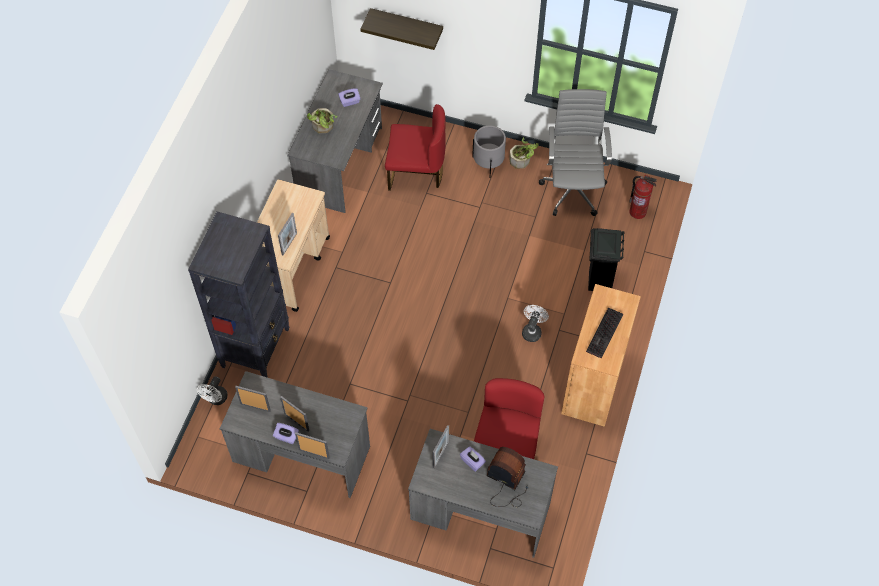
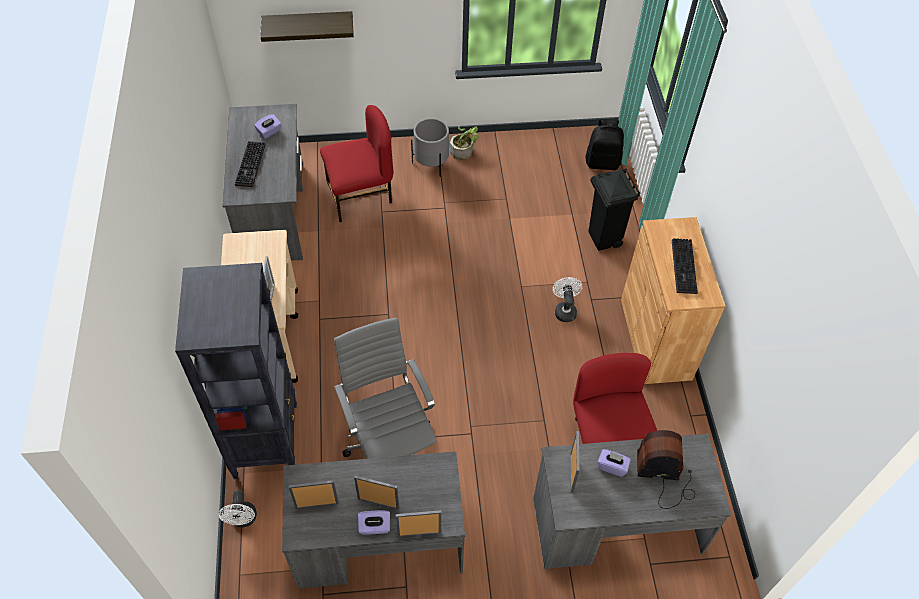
camera: 25 degrees left, 5 degrees down
(323, 127) = (251, 165): potted plant -> keyboard
(573, 189) = (528, 161): grey office chair -> grey office chair (390, 446)
(637, 212) = (602, 162): fire extinguisher -> black backpack

